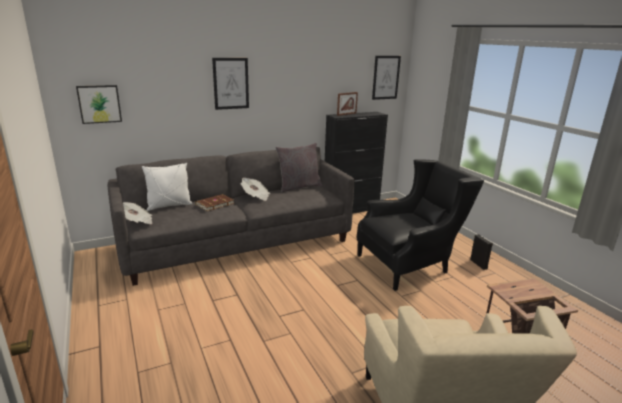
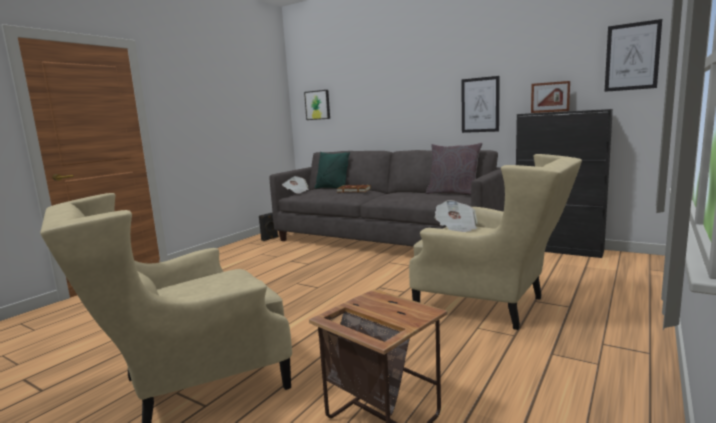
camera: 60 degrees right, 10 degrees down
(169, 206) = (332, 188): white pillow -> green pillow
(231, 83) = (412, 82): picture -> picture (480, 105)
(256, 196) = (395, 192): newspaper -> newspaper (456, 229)
(409, 264) = (492, 305): black armchair -> beige armchair
(479, 264) = (598, 346): black speaker -> black speaker (270, 238)

